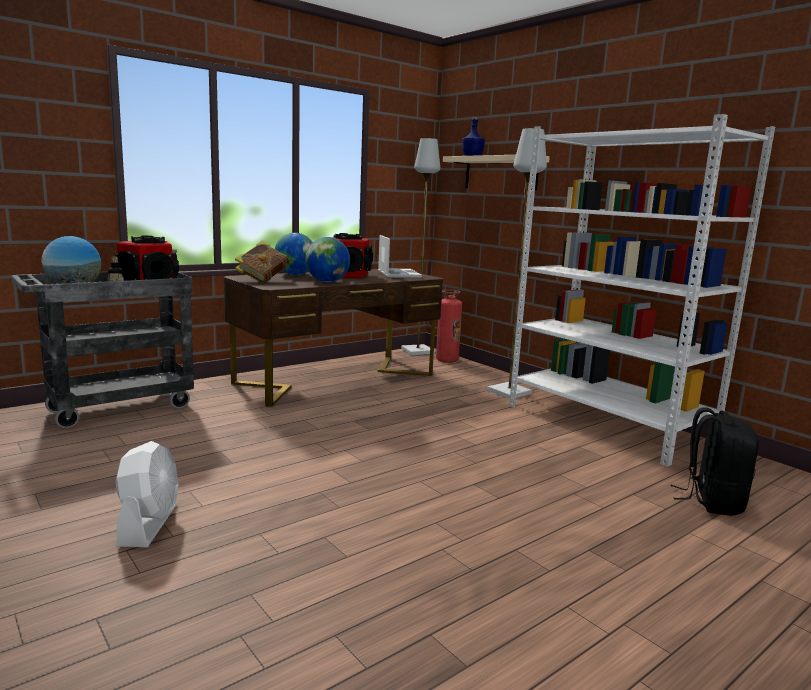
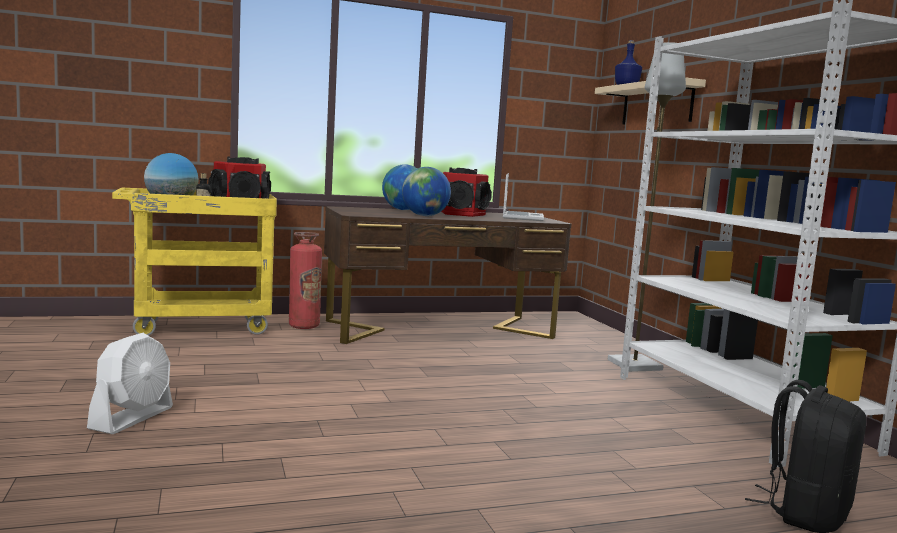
camera: 20 degrees right, 5 degrees down
(114, 411) = (196, 329): black cart -> yellow cart
(262, 280) = (358, 210): book -> none
(416, 351) = (559, 315): grey floor lamp -> none
(447, 360) = (587, 327): fire extinguisher -> fire extinguisher (304, 326)

